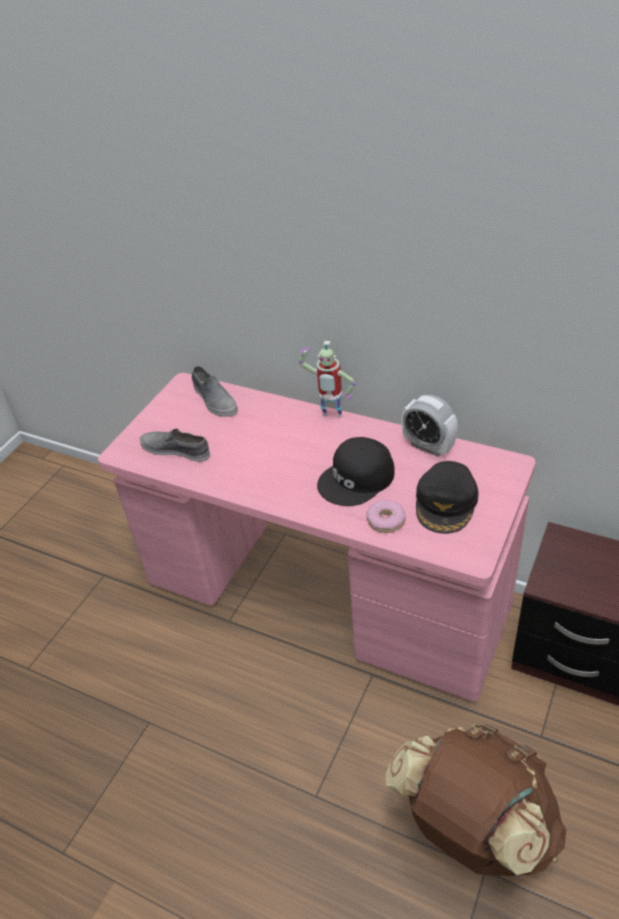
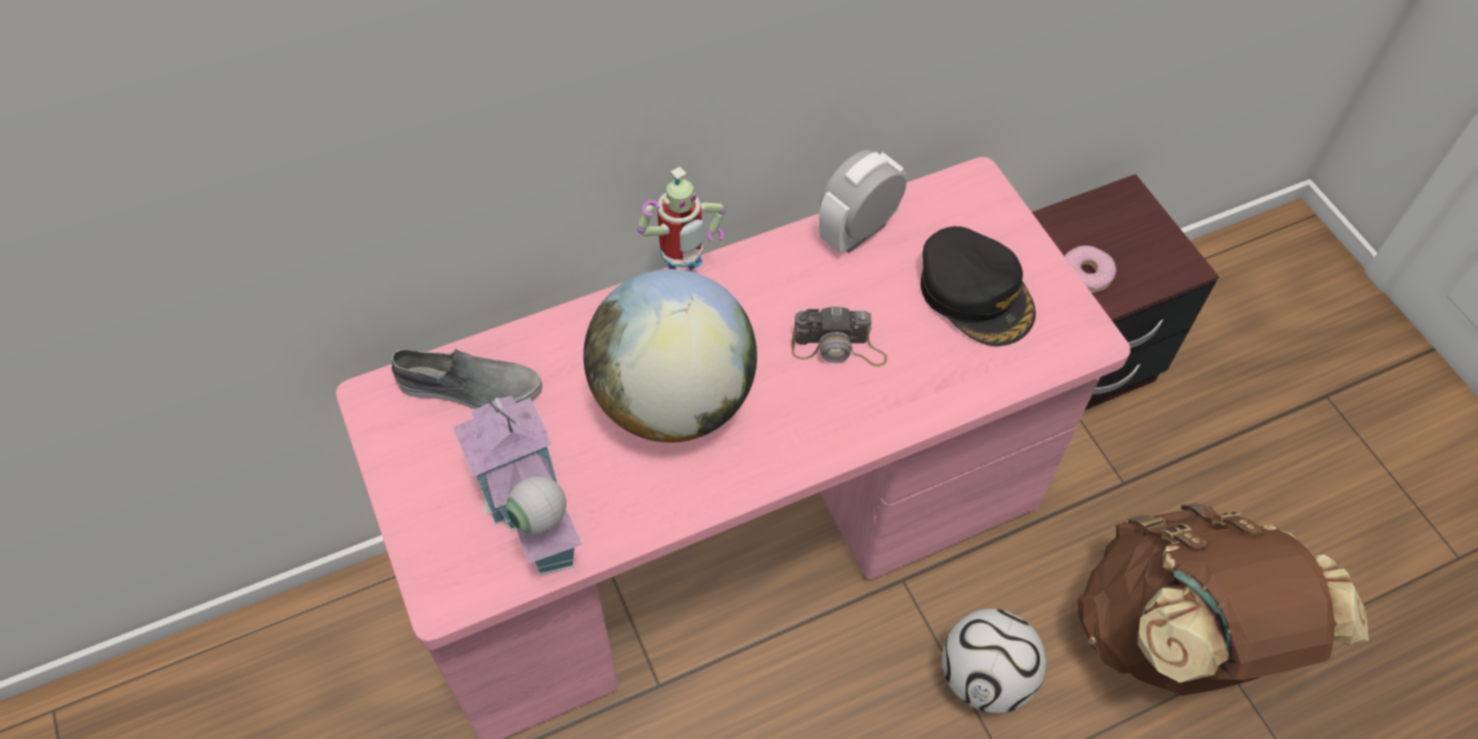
camera: 55 degrees left, 15 degrees up
(176, 450) = (529, 514): grey shoe -> toy house
(271, 451) = (674, 400): none -> globe
(356, 746) = (984, 677): none -> football
(357, 479) = (838, 347): black cap -> camera
(386, 520) = (945, 375): donut -> donut (1086, 274)
(428, 446) = (858, 231): alarm clock -> alarm clock turned 150 degrees clockwise

